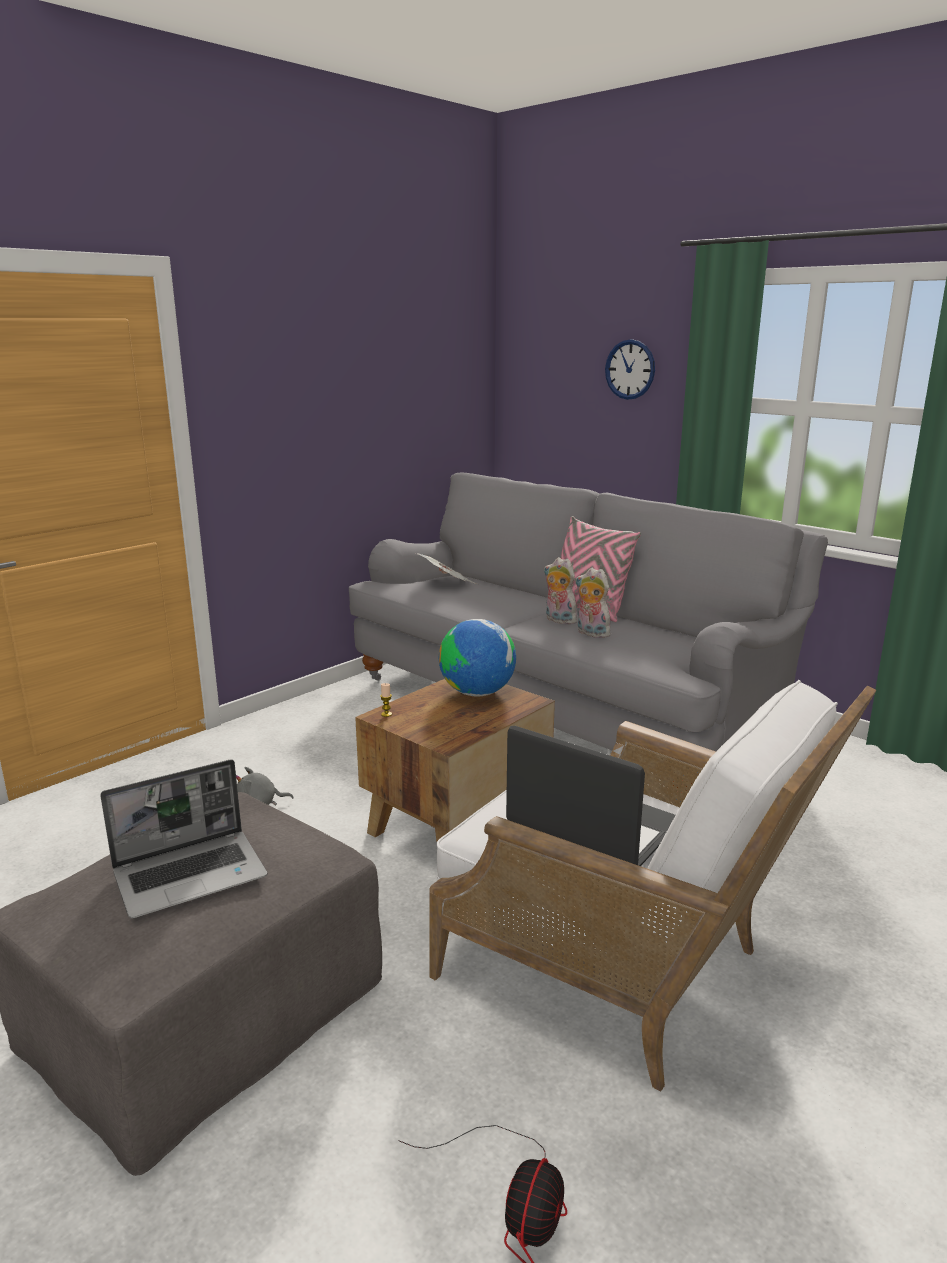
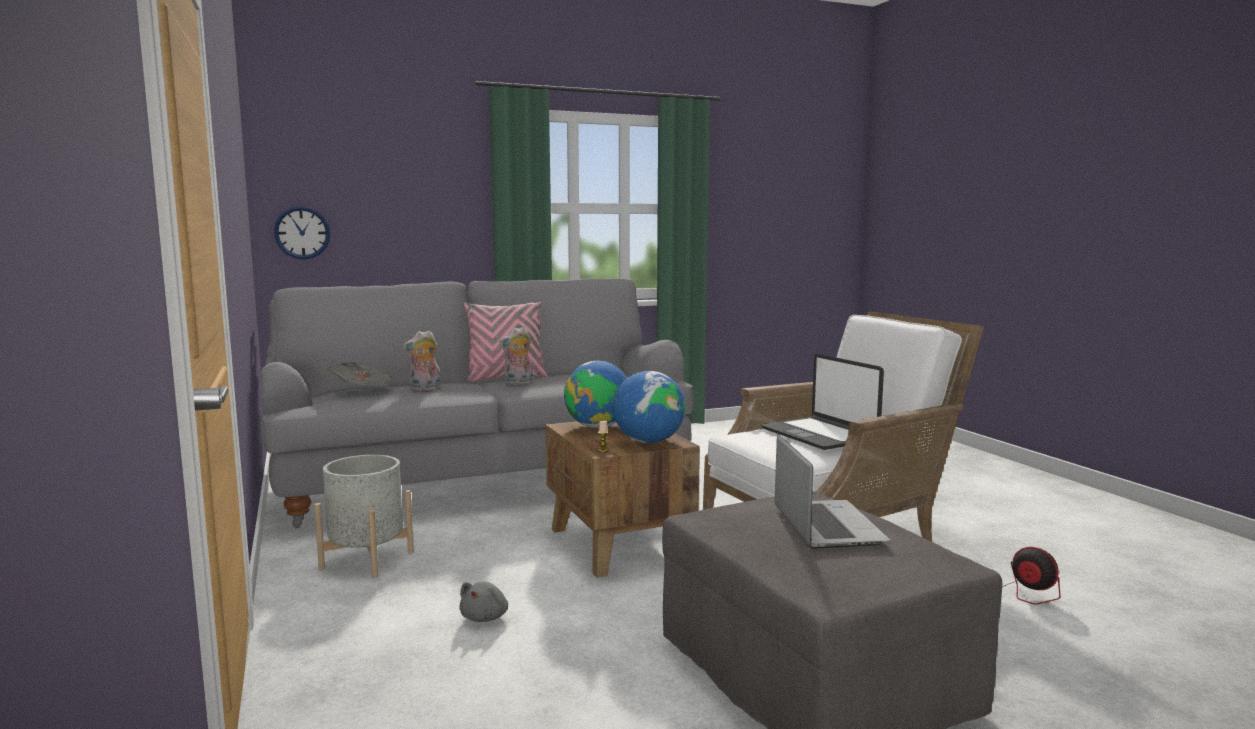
camera: 65 degrees left, 10 degrees down
(337, 724) = (367, 560): none -> grey planter
(439, 728) = (648, 441): none -> globe
(591, 633) = (563, 381): plush toy -> plush toy (424, 389)
(592, 826) = (820, 435): laptop -> laptop turned 90 degrees counterclockwise
(630, 369) = (422, 183): wall clock -> wall clock (302, 232)

